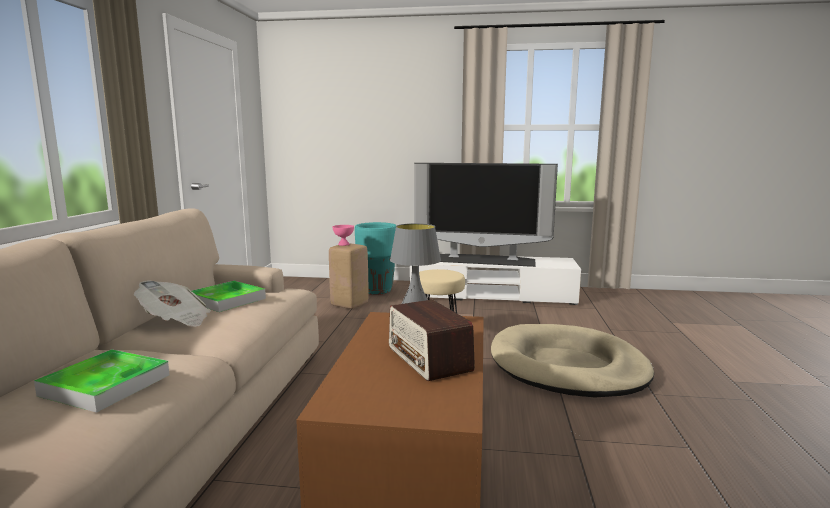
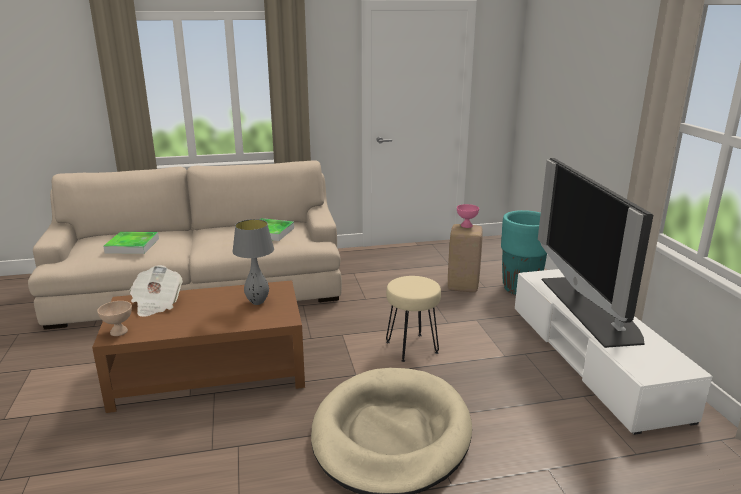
camera: 70 degrees right, 10 degrees up
(176, 320) = (225, 232): newspaper -> newspaper (156, 304)
(429, 359) = (198, 316): radio -> none
(443, 411) = (118, 332): none -> beige bowl

